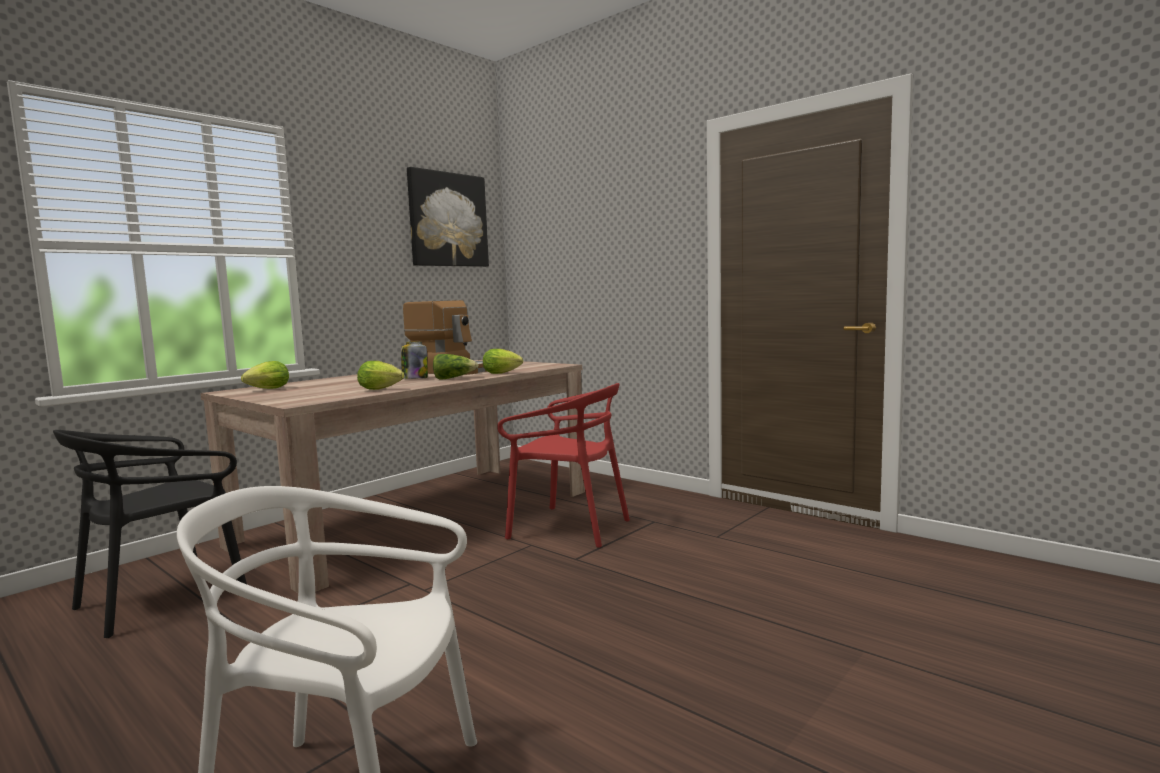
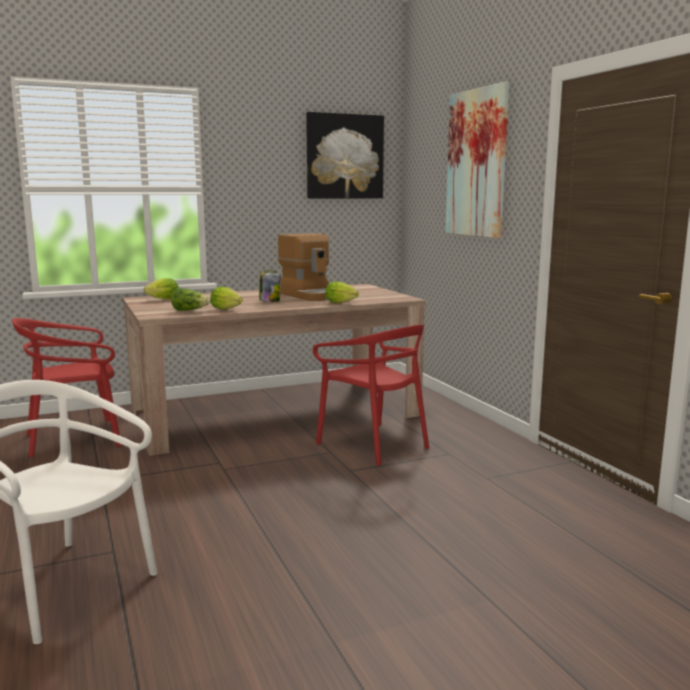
camera: 25 degrees right, 5 degrees up
(163, 598) = (75, 438): black chair -> red chair
(453, 378) = (295, 304): lettuce -> lettuce (190, 310)
(612, 221) = (477, 163): none -> picture

